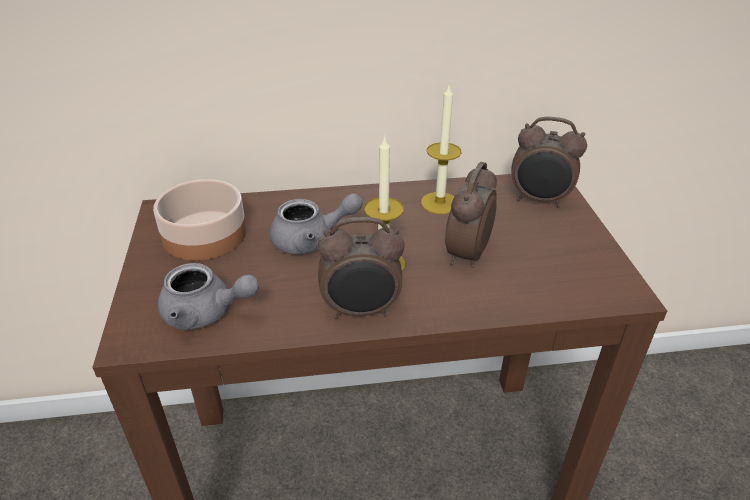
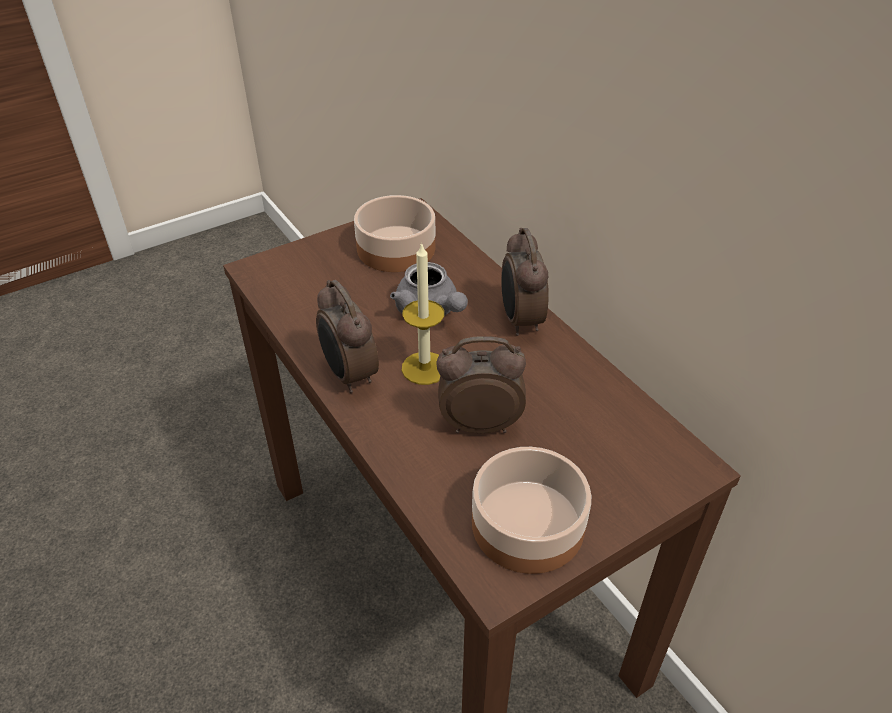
camera: 65 degrees right, 5 degrees up
(206, 313) = (300, 291): grey teapot -> none
(439, 203) = (561, 378): candle -> none
(539, 200) = (638, 464): alarm clock -> alarm clock (520, 321)
(578, 264) = (526, 525): none -> bowl

